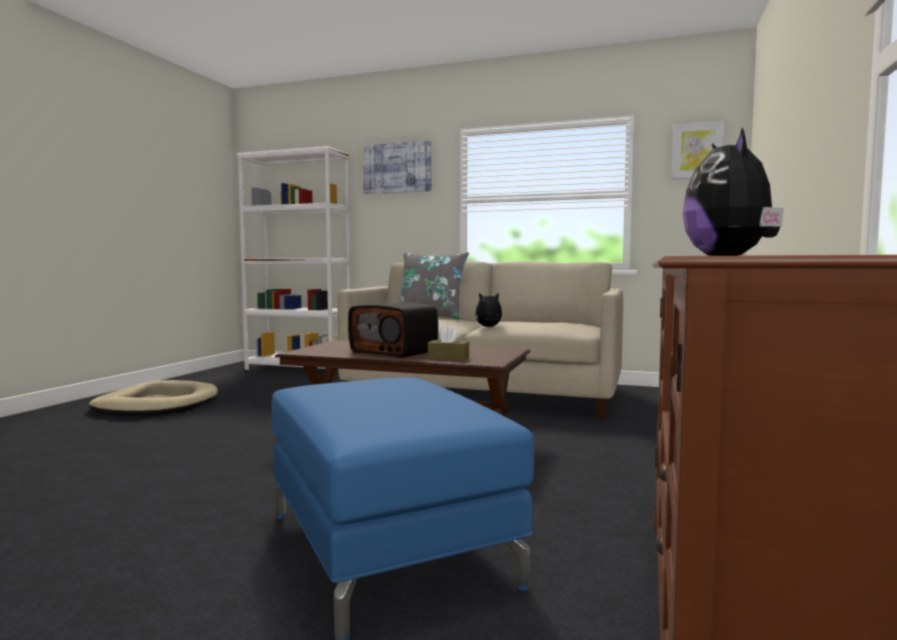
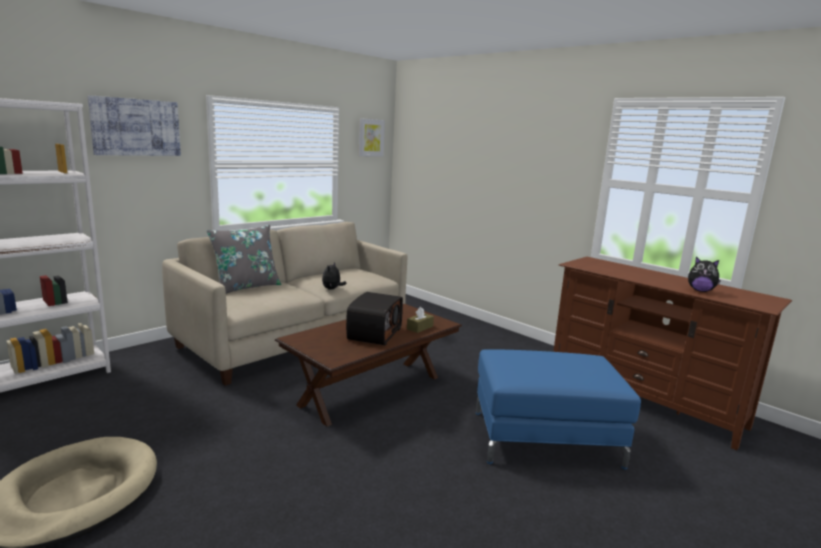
camera: 65 degrees left, 10 degrees up
(395, 351) = (373, 333): radio -> radio turned 45 degrees counterclockwise

